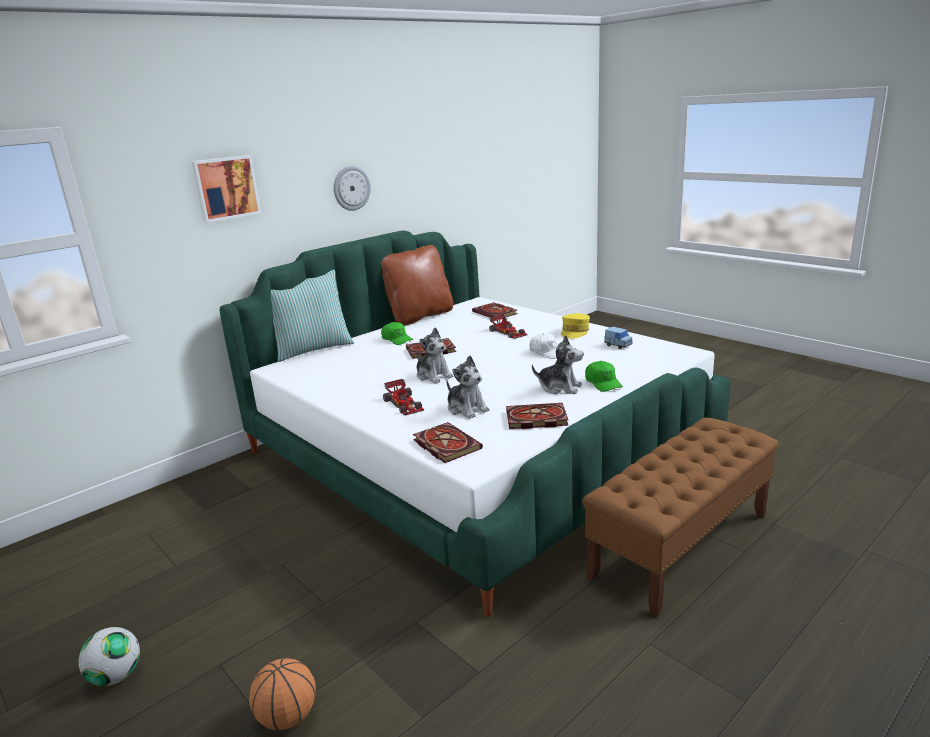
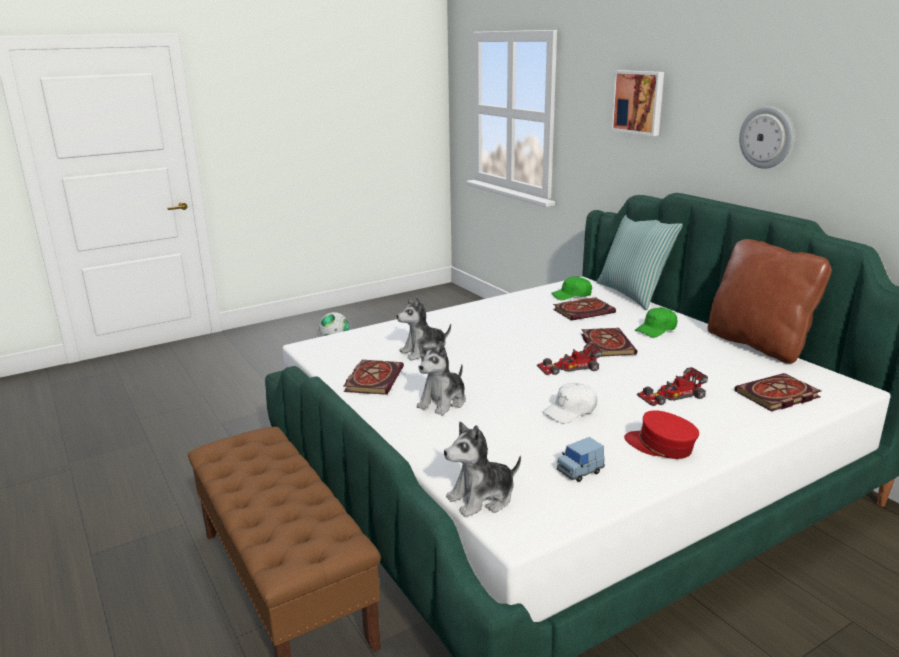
camera: 100 degrees right, 0 degrees up
(288, 717) = (261, 384): basketball -> none
(404, 404) = (457, 328): toy car -> toy car (569, 367)
(433, 375) = (522, 342): plush toy -> plush toy (482, 498)
(444, 444) = (359, 339): book -> book (584, 311)
(575, 332) = (660, 446): yellow cap -> red cap
(603, 383) = (438, 430): green cap -> green cap (571, 295)

